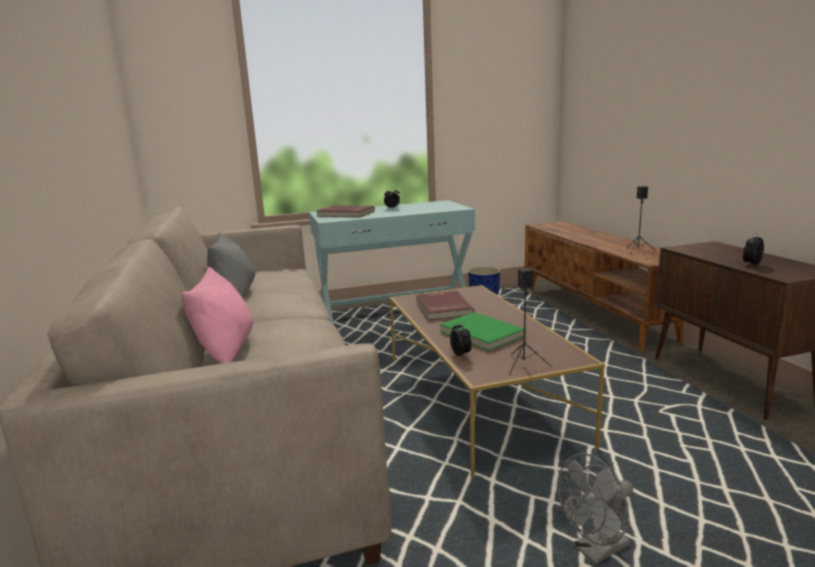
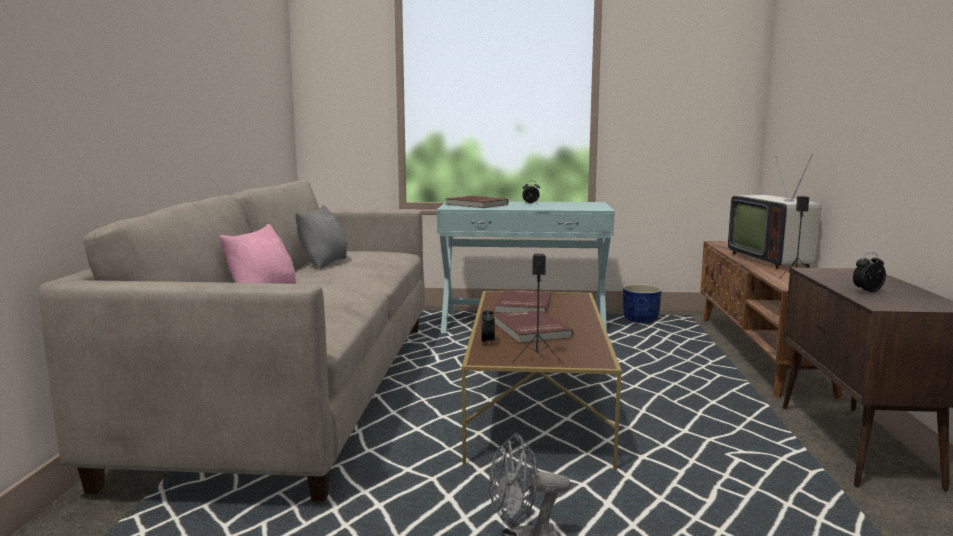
camera: 20 degrees right, 5 degrees down
(480, 334) = (529, 330): green book -> red book
(599, 237) = (772, 260): none -> television

